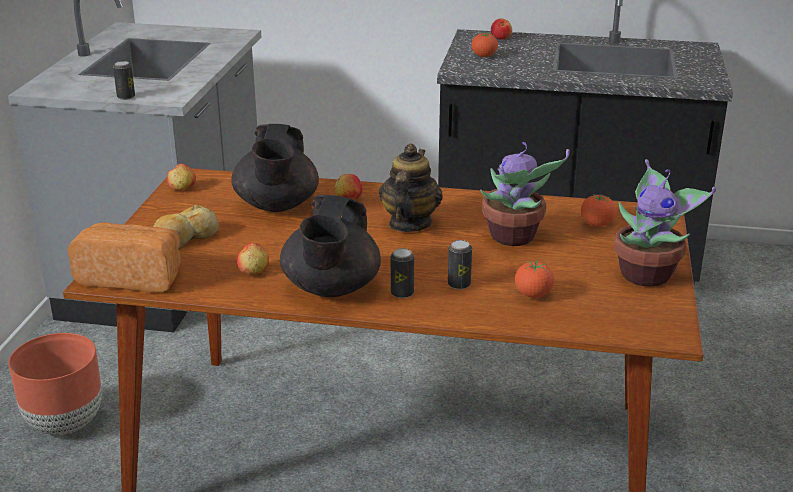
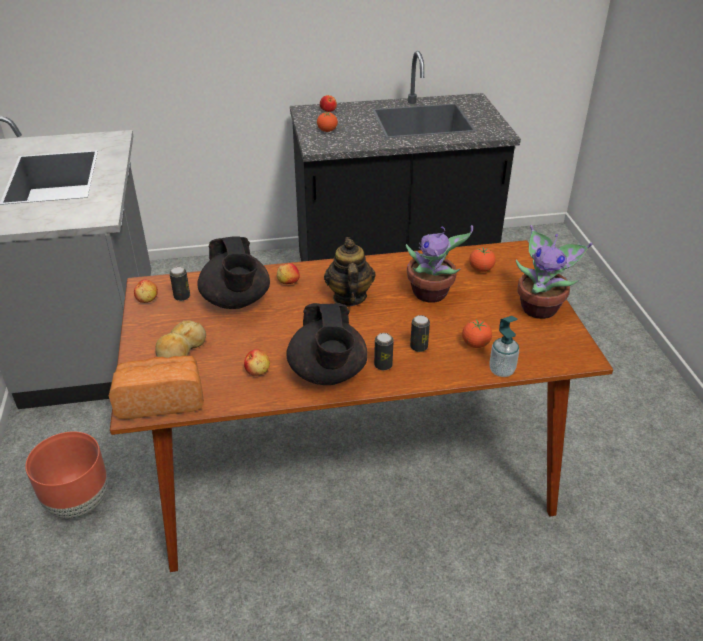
camera: 20 degrees left, 10 degrees up
(126, 97) = (61, 222): can -> can (182, 296)
(547, 326) = (501, 370): none -> soap dispenser

